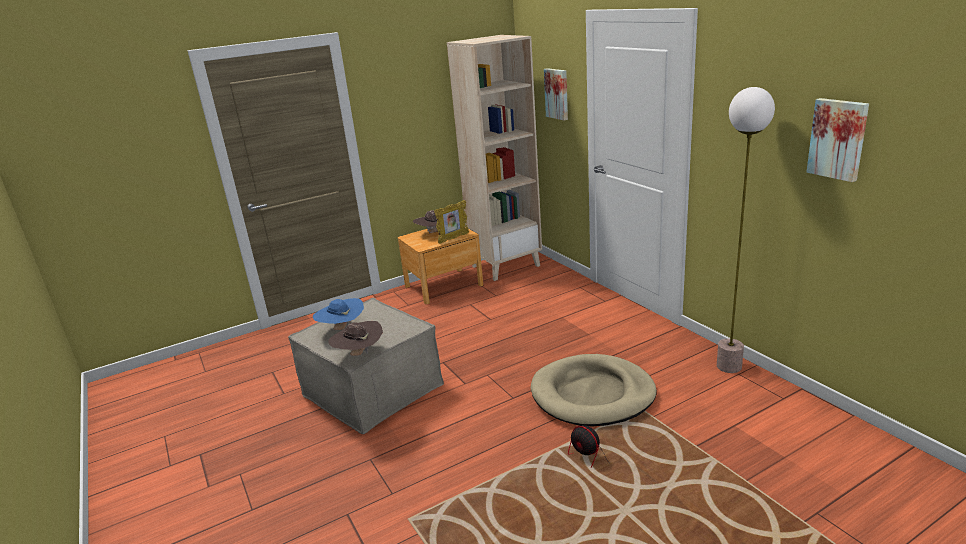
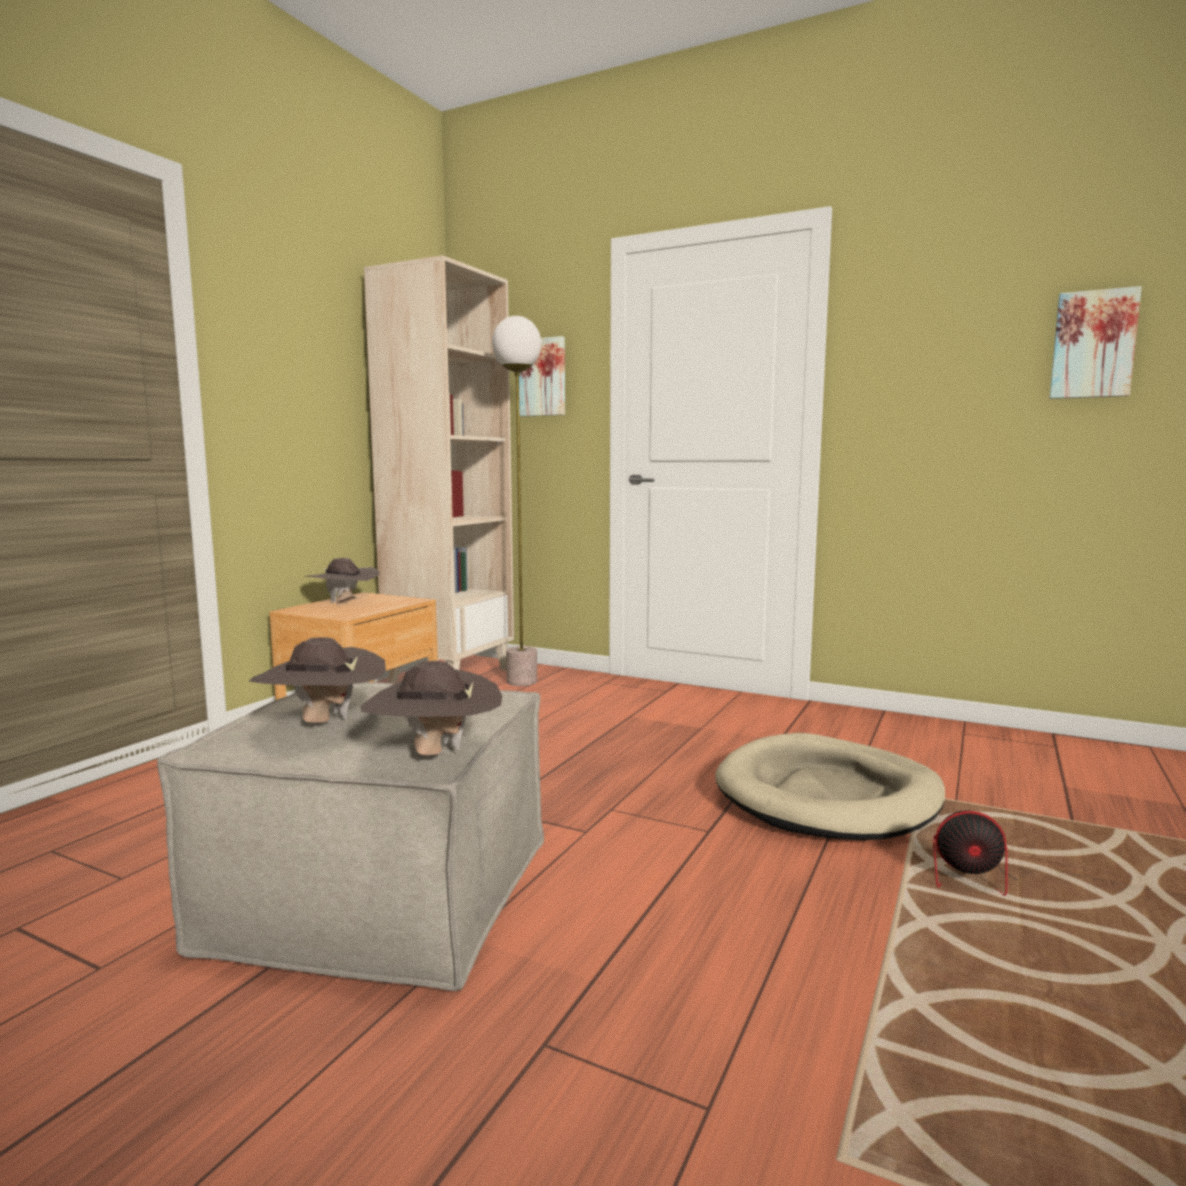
camera: 35 degrees left, 15 degrees down
(342, 329) = (322, 722): blue hat -> brown hat
(453, 238) = (394, 605): picture frame -> none
(729, 366) = (939, 728): floor lamp -> floor lamp (522, 681)

